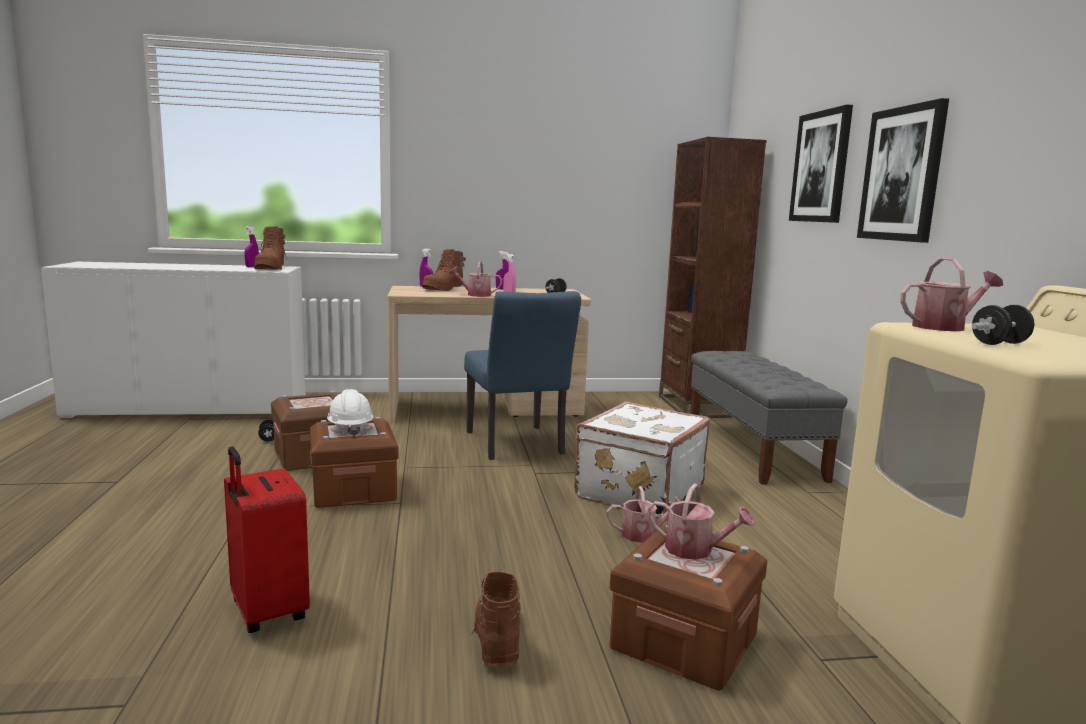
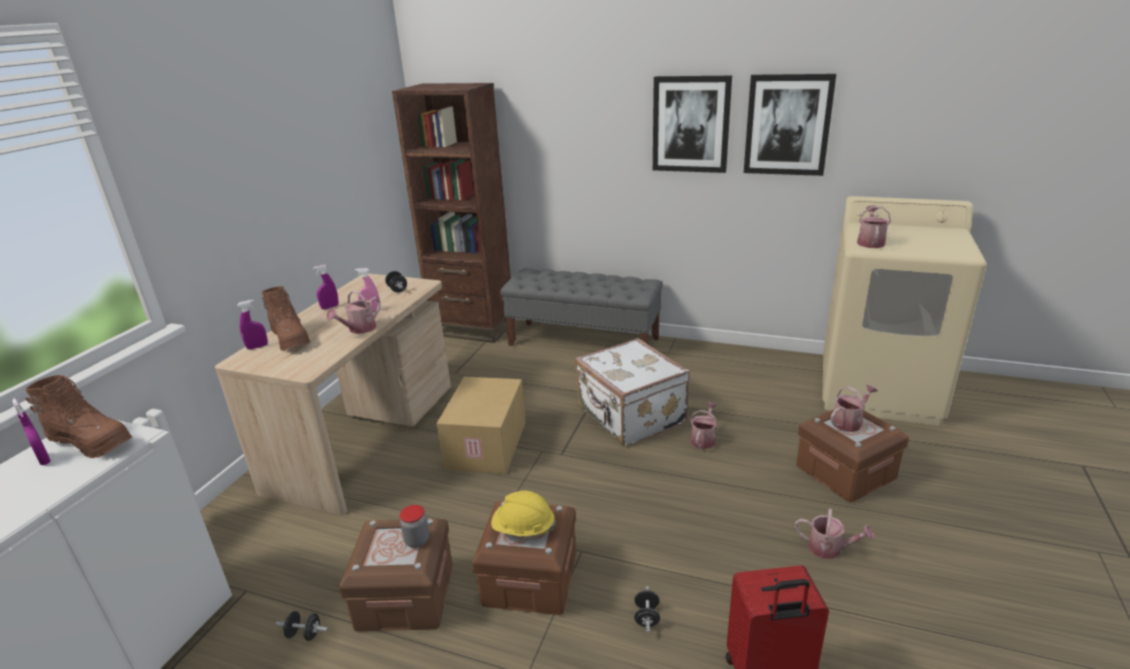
camera: 60 degrees left, 15 degrees up
(320, 405) = (417, 540): none -> jar
(350, 428) = (523, 529): white hard hat -> yellow hard hat
(497, 638) = (829, 548): brown boot -> watering can
(516, 445) = (488, 445): blue chair -> cardboard box
(821, 167) = (585, 112): picture -> picture (787, 125)
(999, 344) = (926, 248): black dumbbell -> black dumbbell (646, 617)

